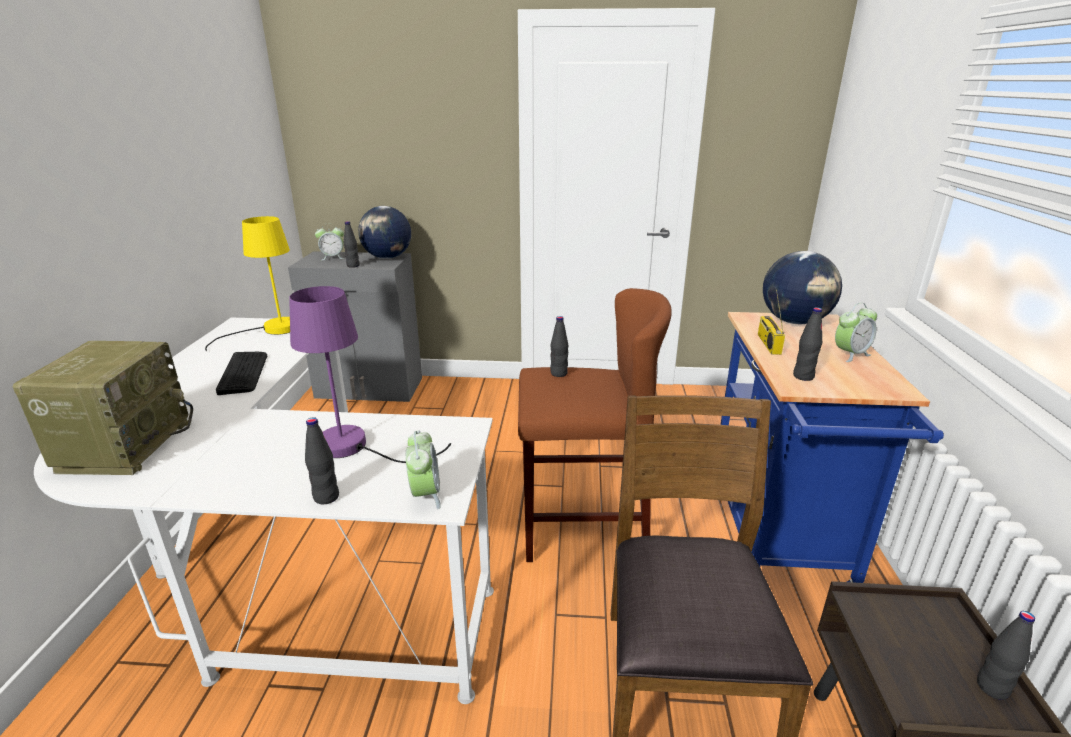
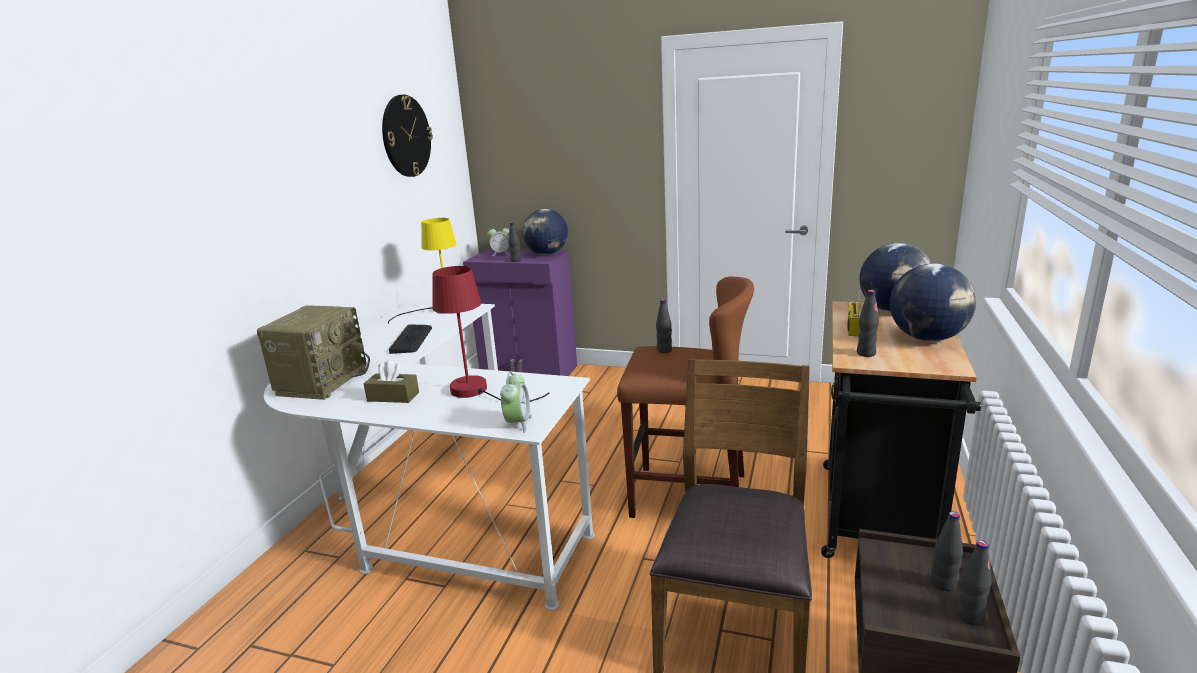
camera: 15 degrees right, 5 degrees down
(209, 111) = (406, 136): none -> wall clock
(237, 463) = (393, 396): none -> brown tissue box
(326, 497) = (447, 420): black bottle -> black bottle (943, 584)
(356, 447) = (478, 391): purple table lamp -> red table lamp
(369, 388) = (529, 372): grey cabinet -> purple cabinet
(778, 539) = (877, 522): blue cart -> black cart
(850, 354) = (927, 338): alarm clock -> globe

